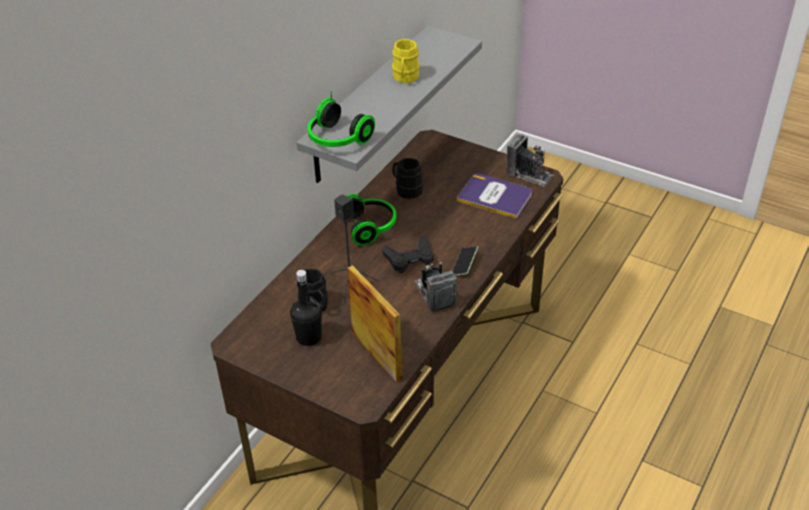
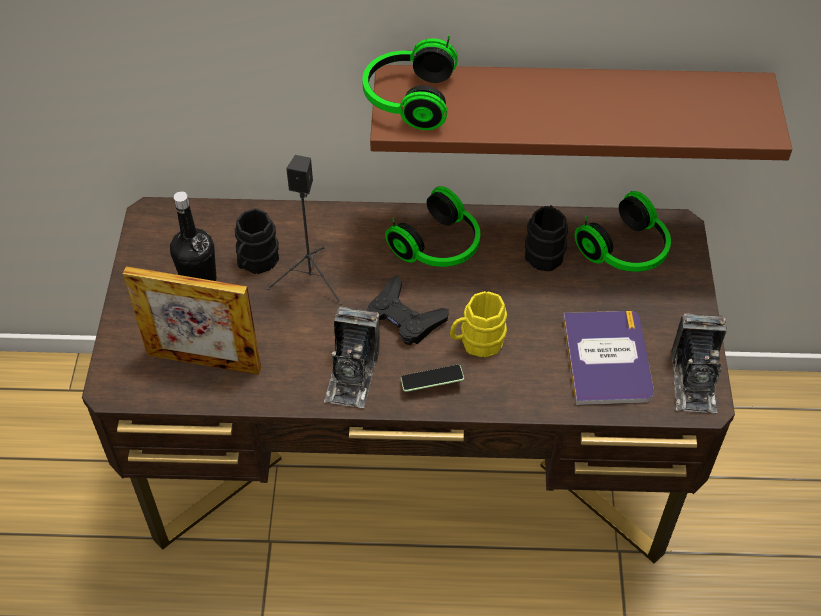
camera: 60 degrees right, 10 degrees up
(368, 106) = (569, 106): grey shelf -> brown shelf
(376, 355) = (203, 361): picture frame -> picture frame turned 75 degrees clockwise
(405, 78) = (610, 105): yellow mug -> yellow mug (476, 342)
(431, 162) = (627, 251): none -> headphones
(435, 294) = (352, 374): camera -> camera turned 150 degrees clockwise

